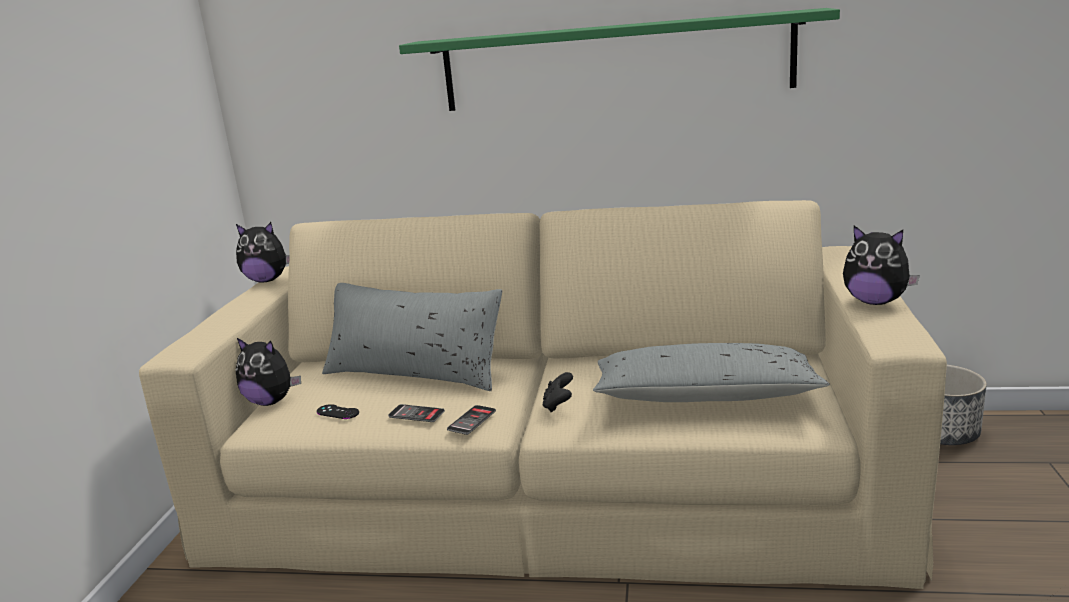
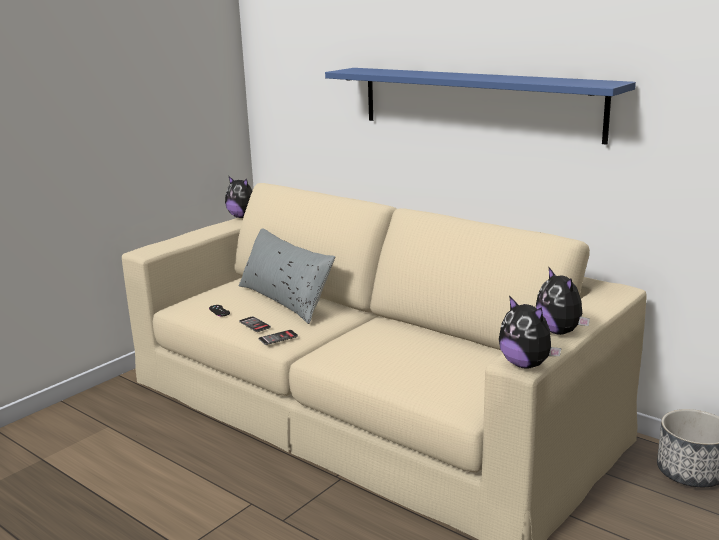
camera: 30 degrees right, 0 degrees up
(271, 401) = (199, 295): plush toy -> plush toy (526, 364)
(558, 405) = (335, 345): black game controller -> none
(615, 62) = (476, 102): green shelf -> blue shelf
(704, 396) = (424, 367): grey pillow -> none

